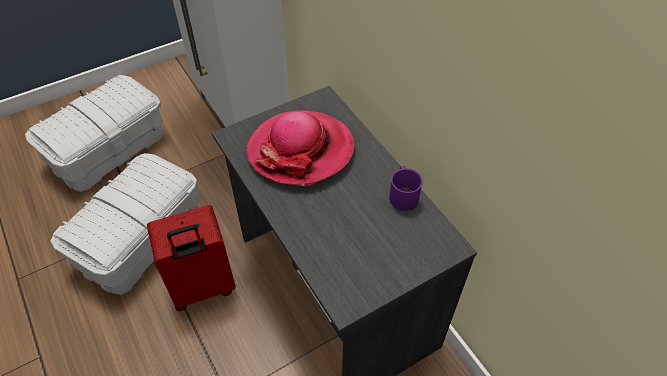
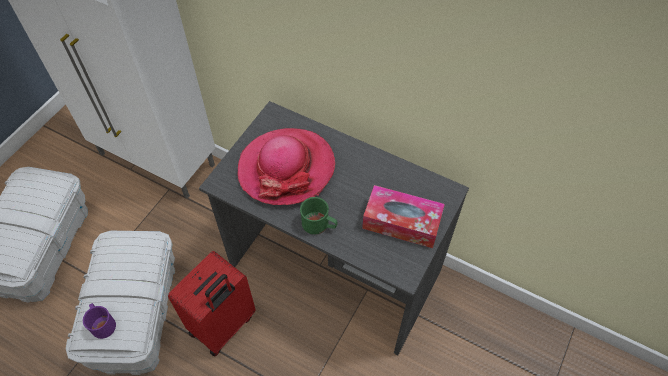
camera: 30 degrees left, 5 degrees up
(294, 215) = (319, 225): none -> green mug
(378, 252) = (401, 222): none -> tissue box
(403, 195) = (390, 168): purple mug -> purple mug (102, 323)

